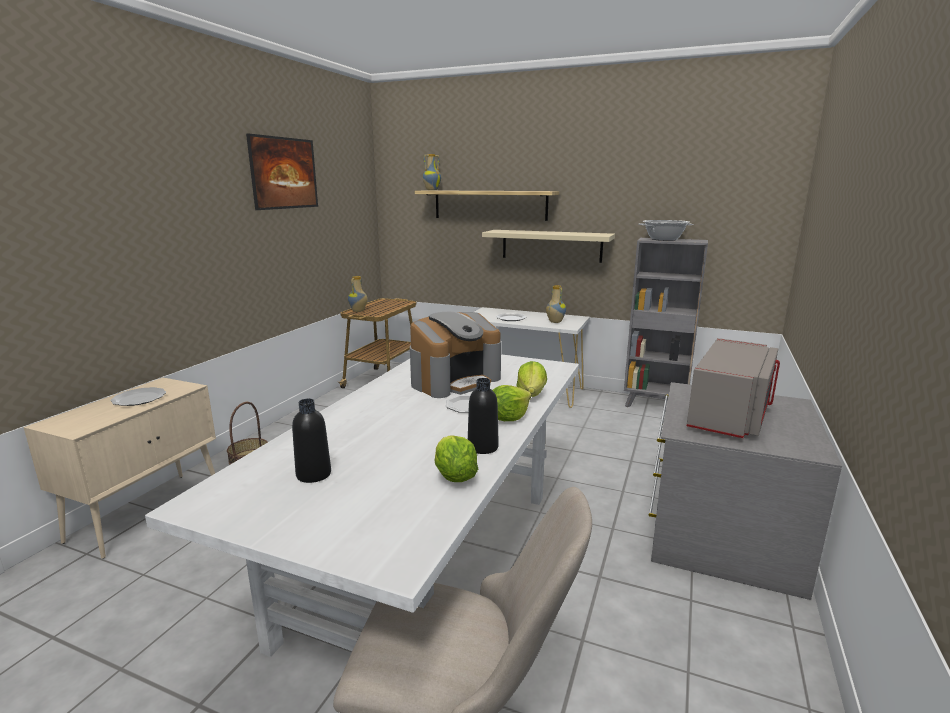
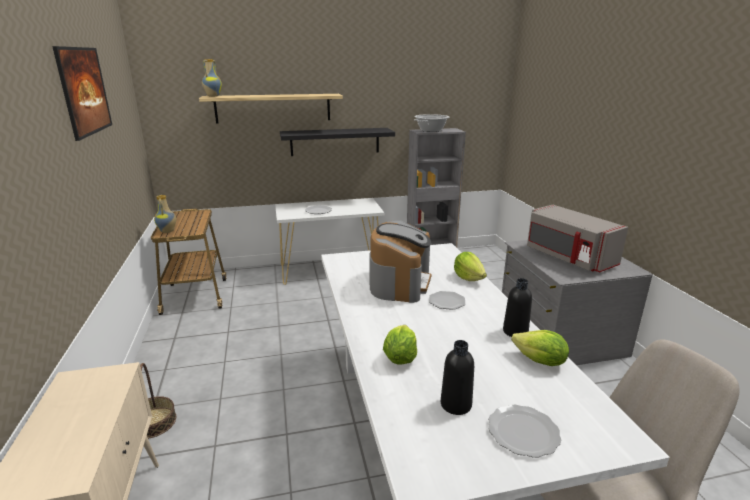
camera: 35 degrees left, 5 degrees up
(140, 398) = (81, 408): plate -> plate (523, 431)
(508, 418) = (489, 302): lettuce -> lettuce (400, 357)
(551, 245) = (335, 141): beige shelf -> black shelf
(554, 322) = (356, 207): vase -> none
(730, 415) = (568, 257): grey microwave -> grey microwave turned 150 degrees clockwise

